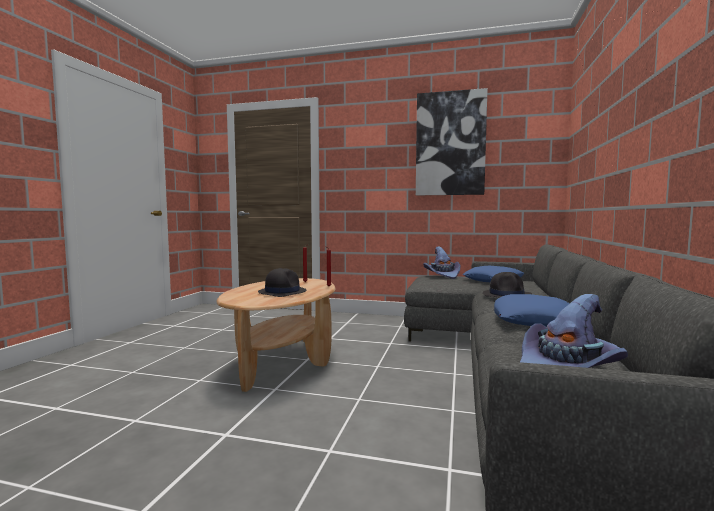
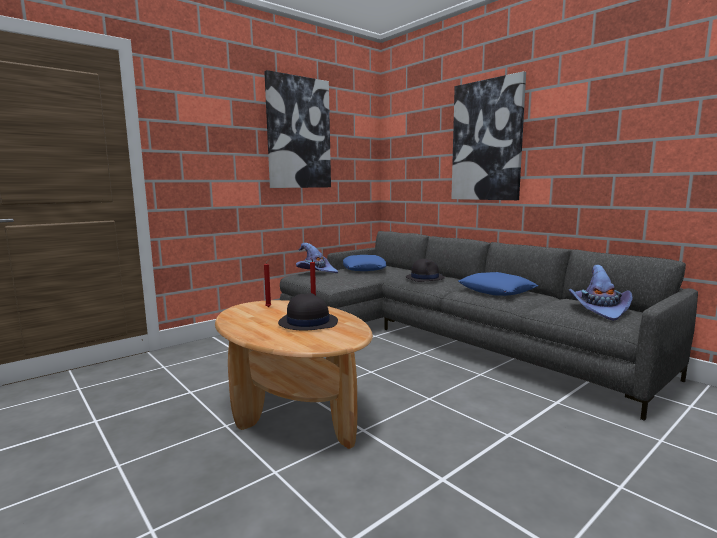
camera: 55 degrees left, 5 degrees up
(621, 118) = (487, 141): none -> picture

